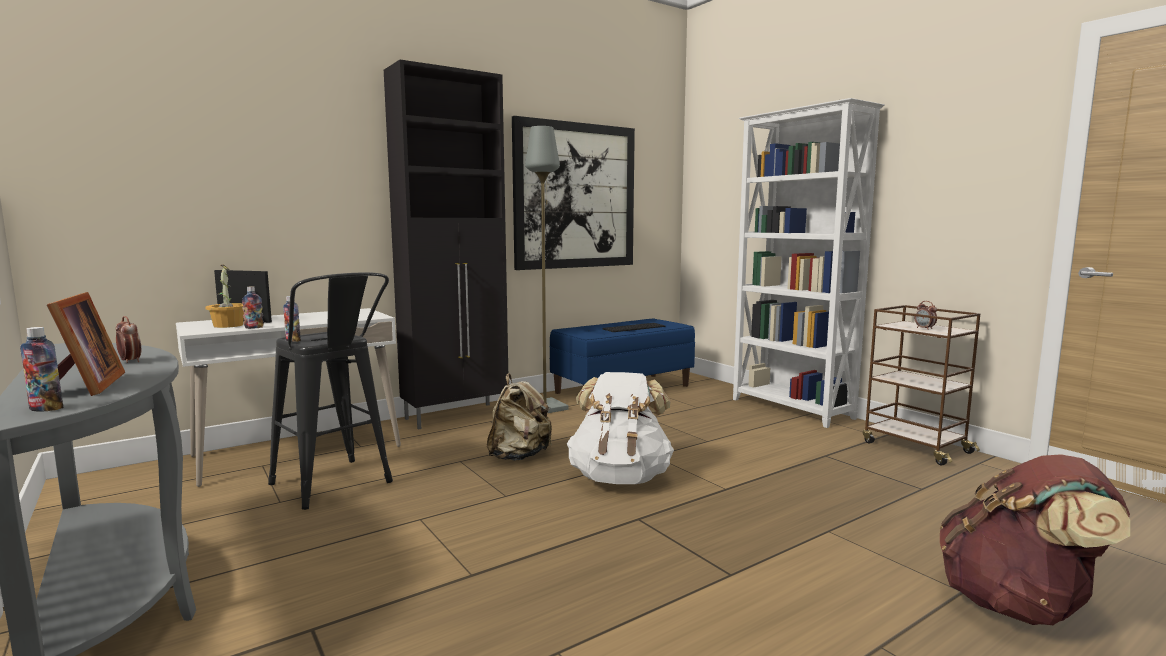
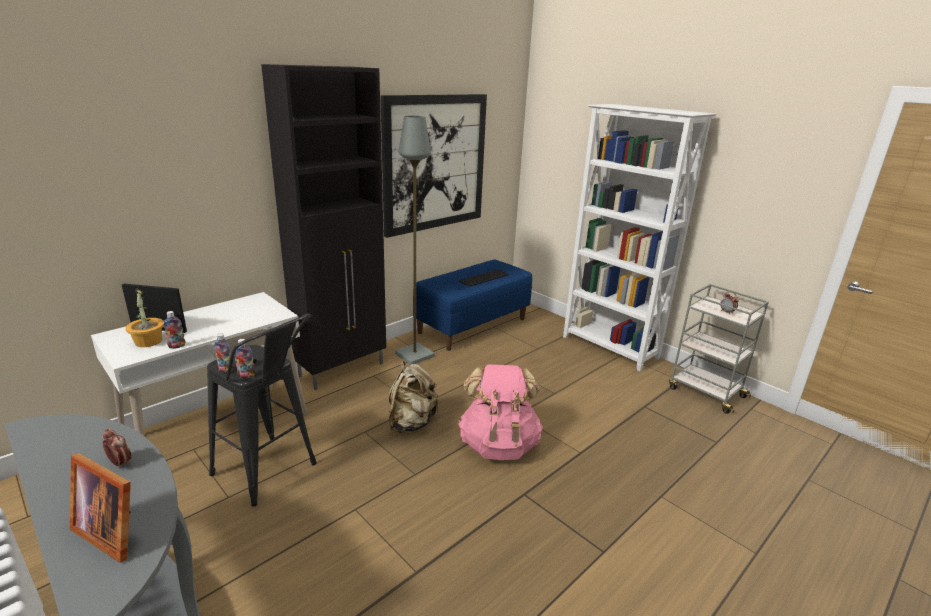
camera: 10 degrees left, 15 degrees up
(46, 408) = (108, 584): bottle -> bottle (246, 376)
(84, 387) = (113, 530): picture frame -> picture frame turned 150 degrees clockwise
(620, 478) = (498, 444): white backpack -> pink backpack
(914, 447) = (705, 392): brown cart -> grey cart
(1018, 605) = (792, 564): brown backpack -> none

